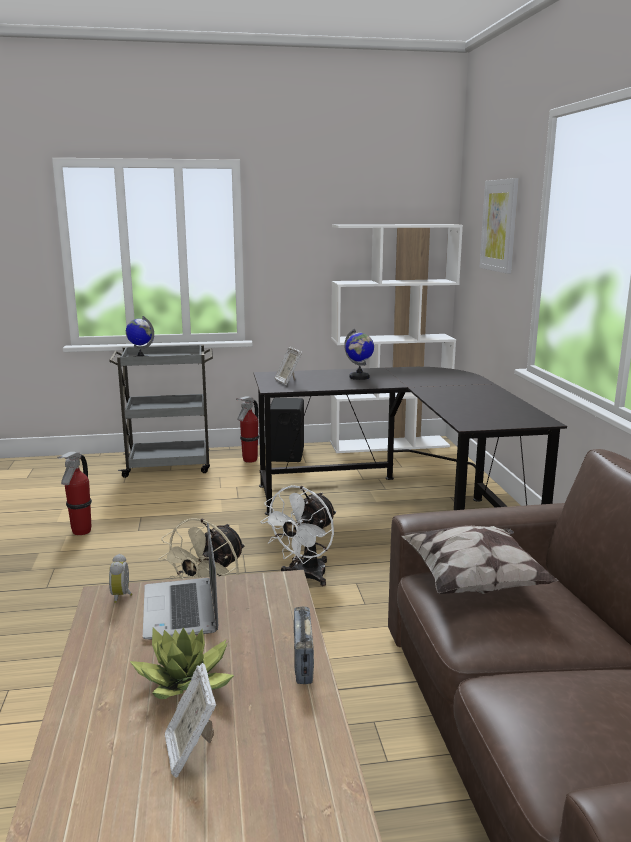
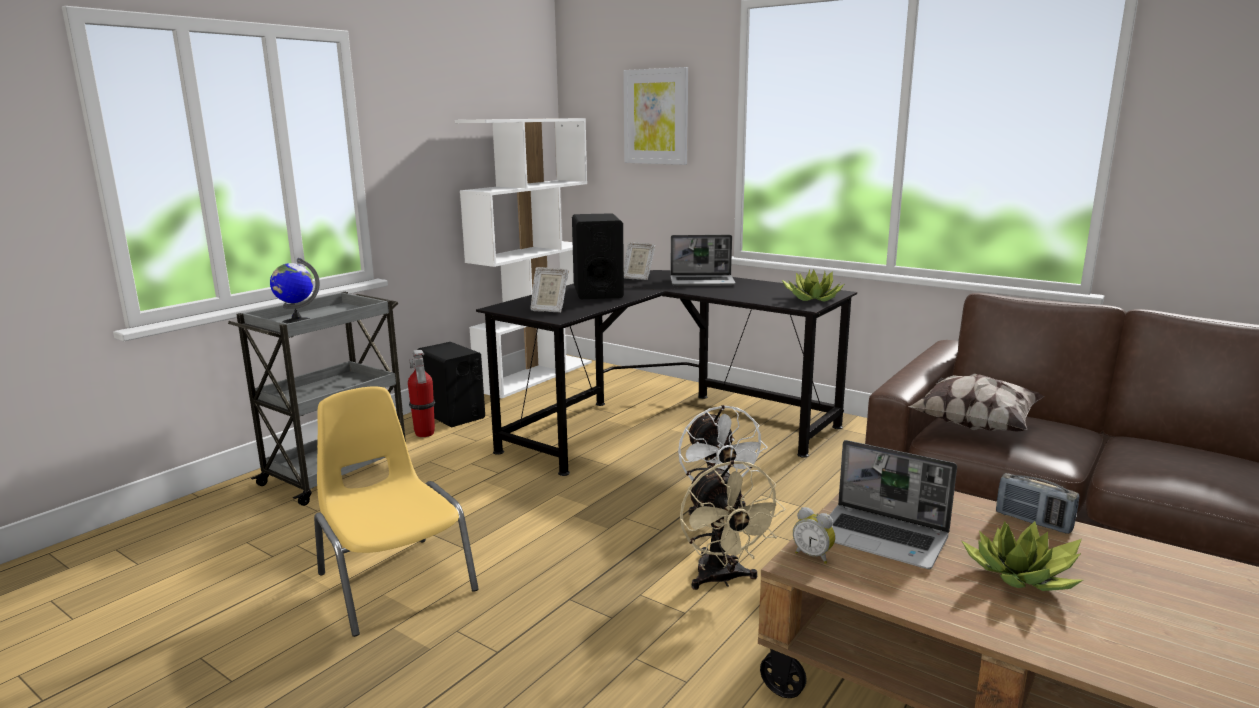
camera: 45 degrees left, 0 degrees up
(81, 532) = (394, 581): fire extinguisher -> yellow chair
(191, 750) = (1142, 607): picture frame -> picture frame (637, 278)
(359, 377) = (597, 292): globe -> black speaker
(461, 387) = (703, 282): none -> laptop
(498, 420) = (811, 298): none -> potted plant

